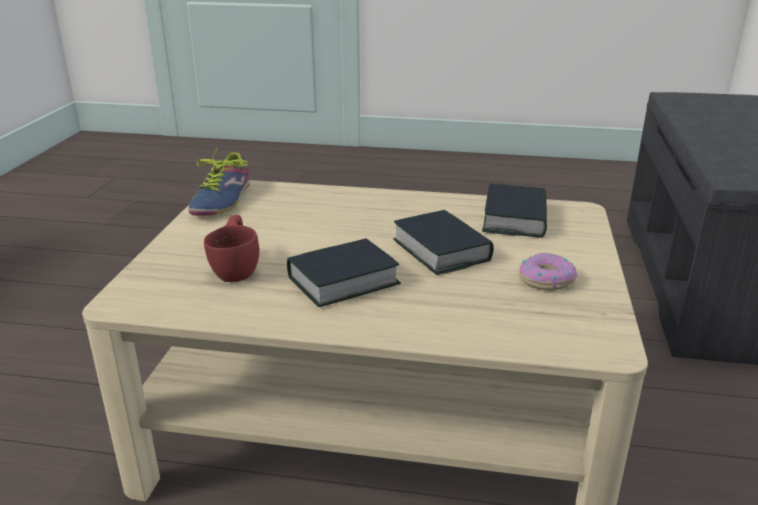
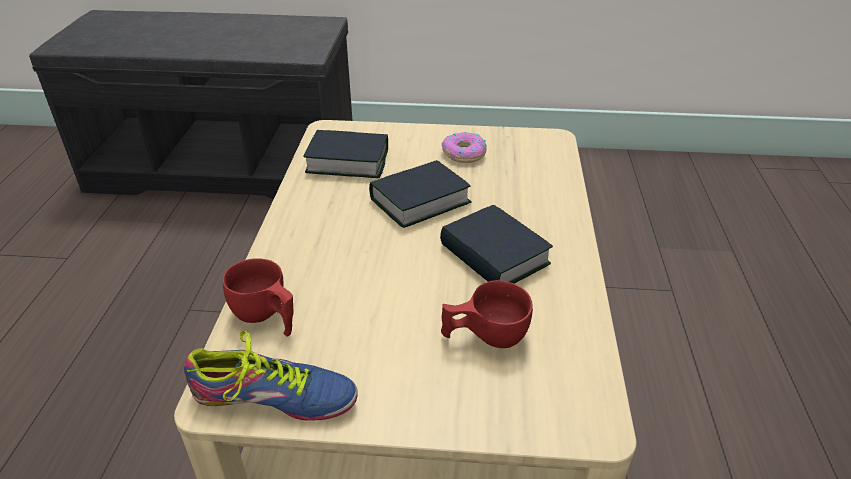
camera: 95 degrees left, 10 degrees up
(296, 195) = (266, 317): none -> red cup

